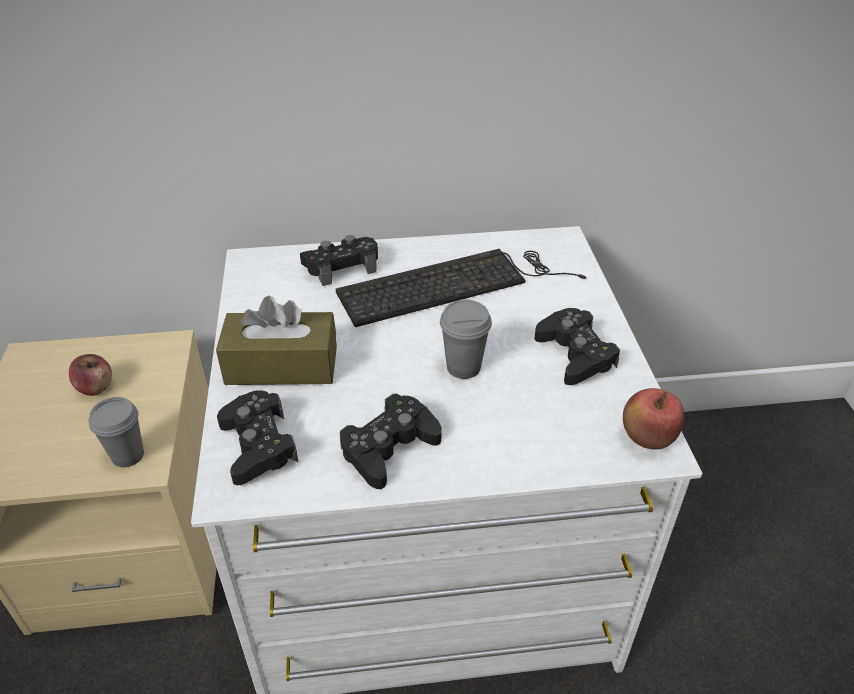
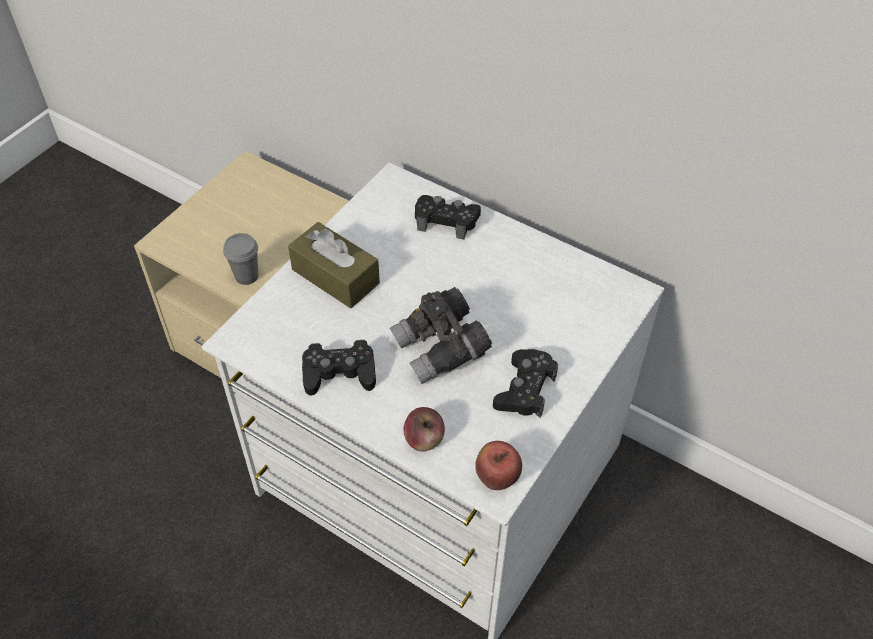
camera: 40 degrees right, 10 degrees up
(95, 387) = (266, 215): apple -> apple (424, 439)
(258, 445) = (273, 322): black game controller -> none
(454, 285) = (506, 282): keyboard -> none
(463, 367) = (441, 349): grey cup -> grey binoculars

